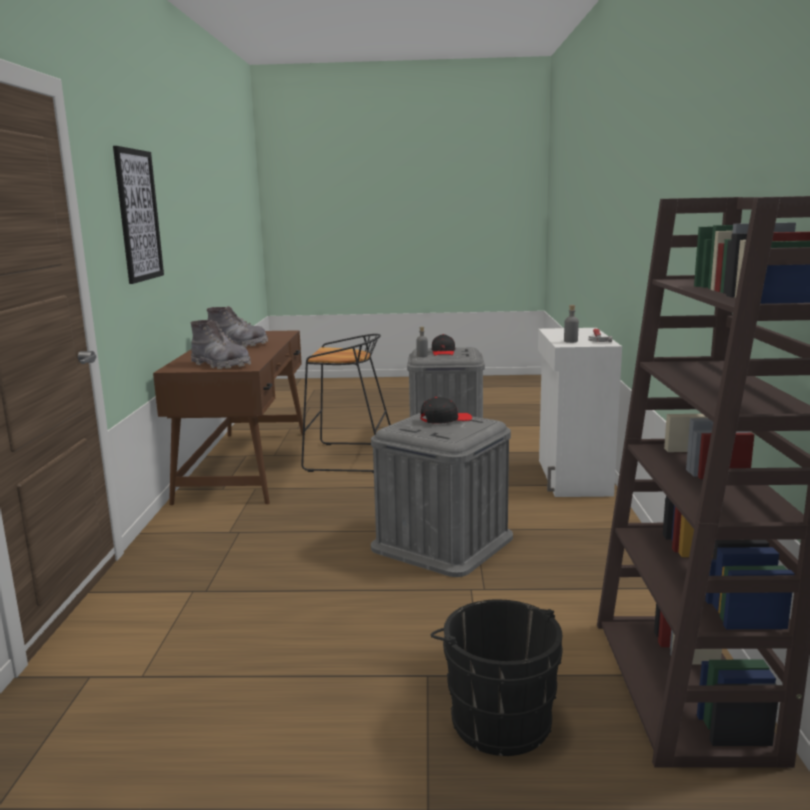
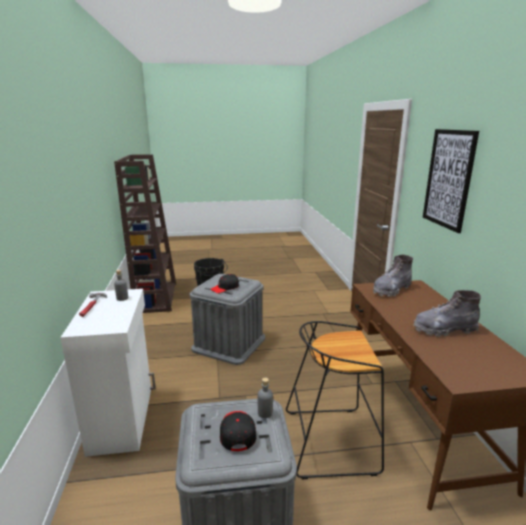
camera: 170 degrees right, 5 degrees up
(220, 365) = (391, 290): grey boot -> grey boot turned 60 degrees counterclockwise

